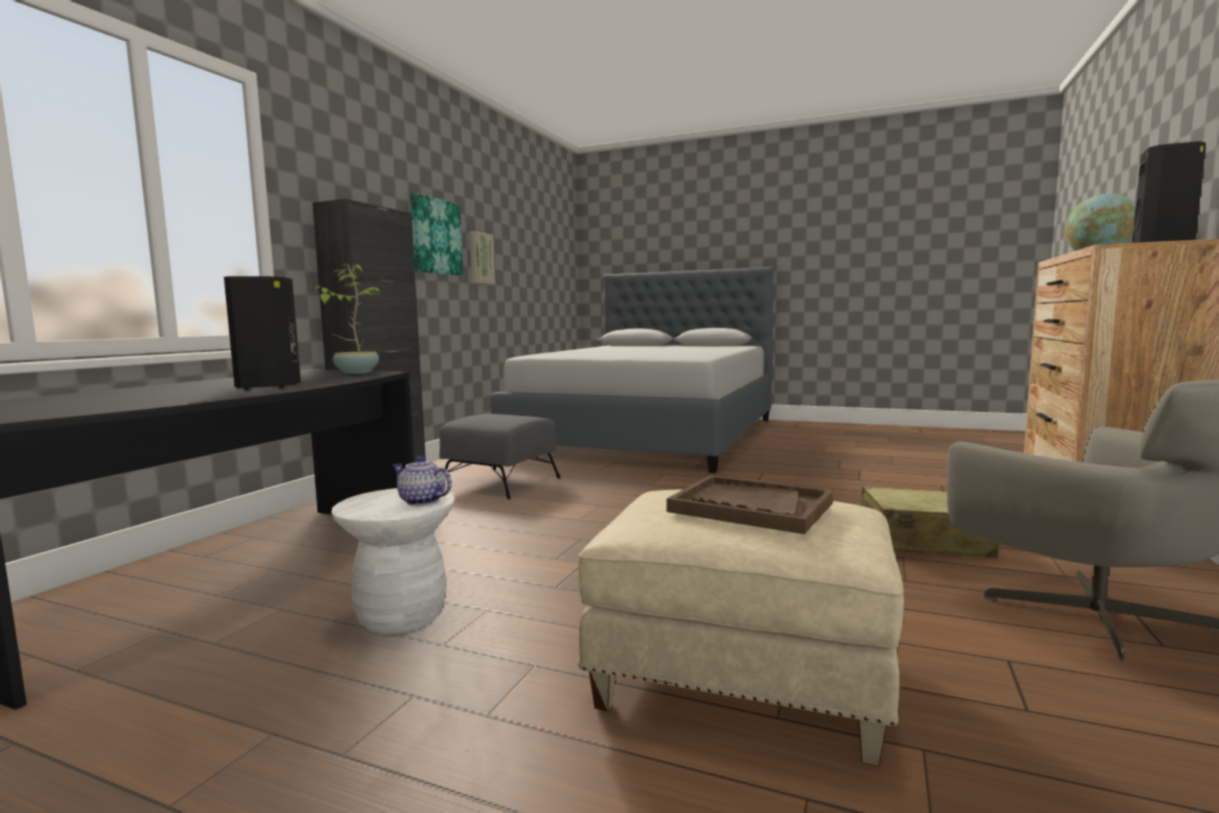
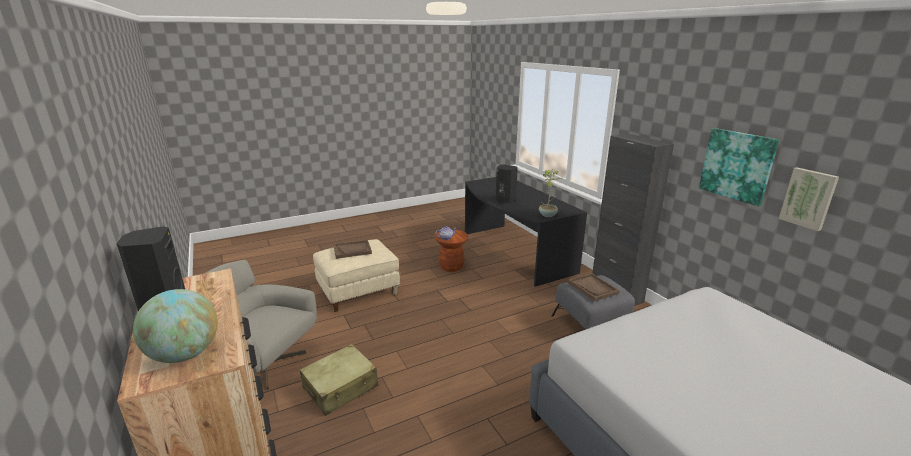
camera: 130 degrees right, 15 degrees up
(401, 617) = (451, 267): white stool -> brown stool
(505, 416) = (593, 288): none -> brown tray

